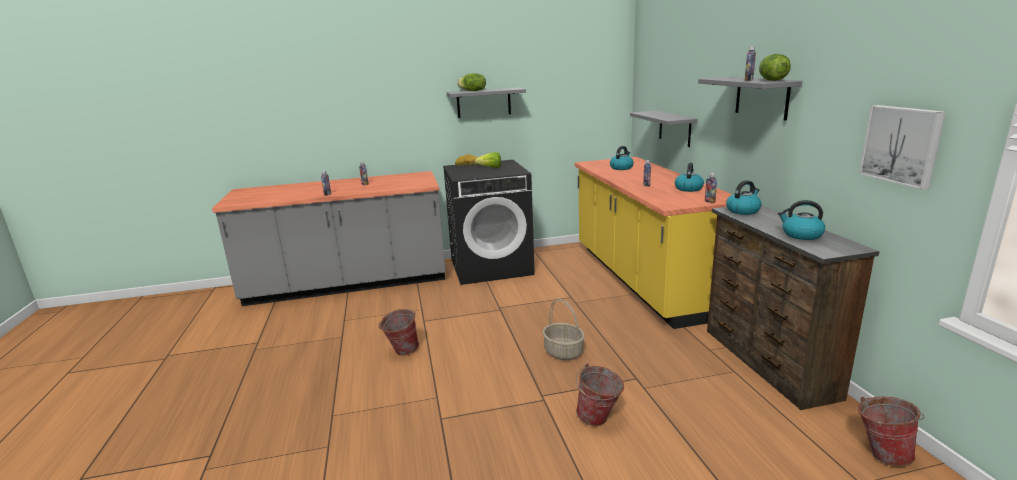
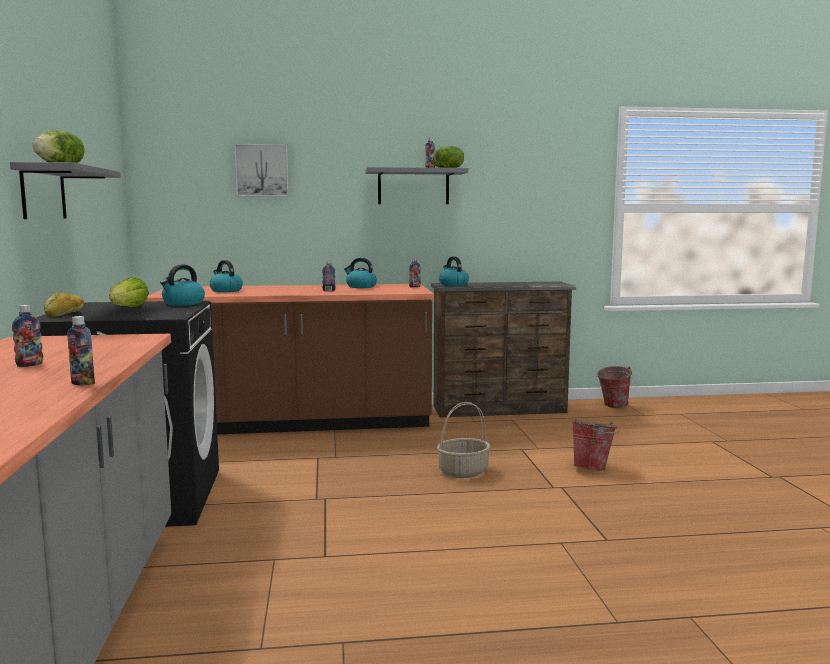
camera: 85 degrees left, 10 degrees down
(401, 352) = (431, 572): bucket -> none
(643, 279) = (298, 423): yellow counter -> brown counter
(675, 128) = (260, 235): grey shelf -> none
(801, 235) = (524, 284): kettle -> kettle (183, 303)
(902, 145) = (556, 208): picture -> picture (262, 170)

